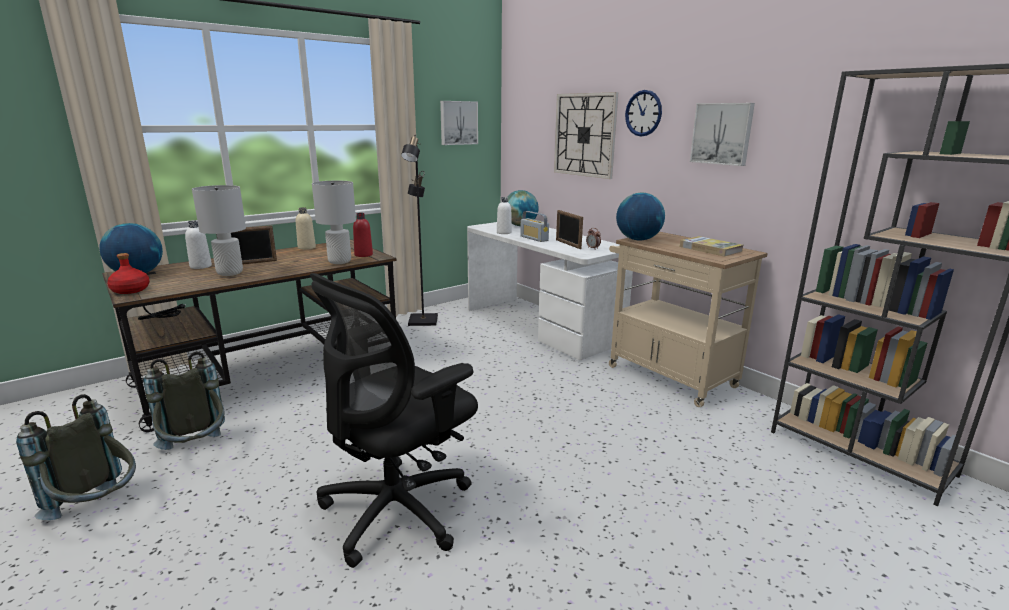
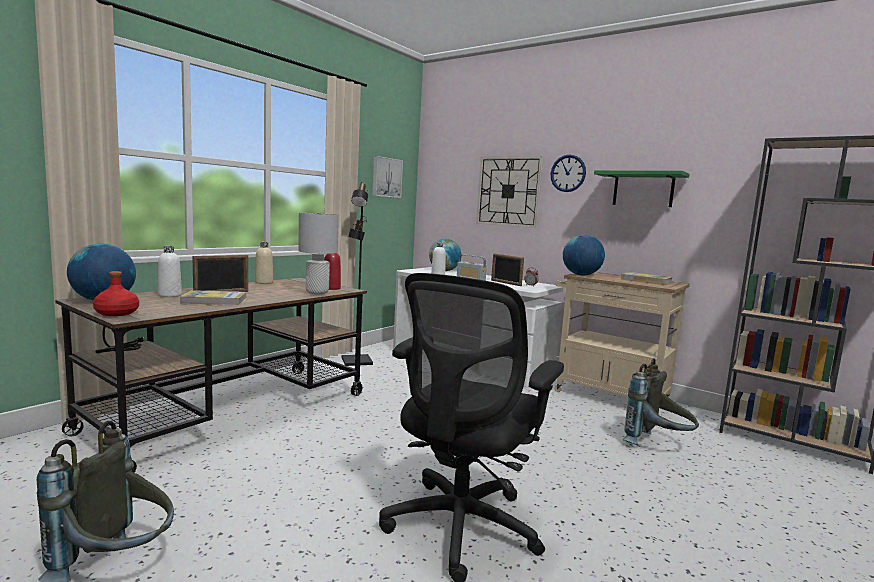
camera: 15 degrees left, 10 degrees down
(196, 451) = (199, 493): grey backpack -> grey backpack (657, 445)
(230, 274) = (214, 301): grey table lamp -> book
(722, 133) = (643, 189): picture -> green shelf

